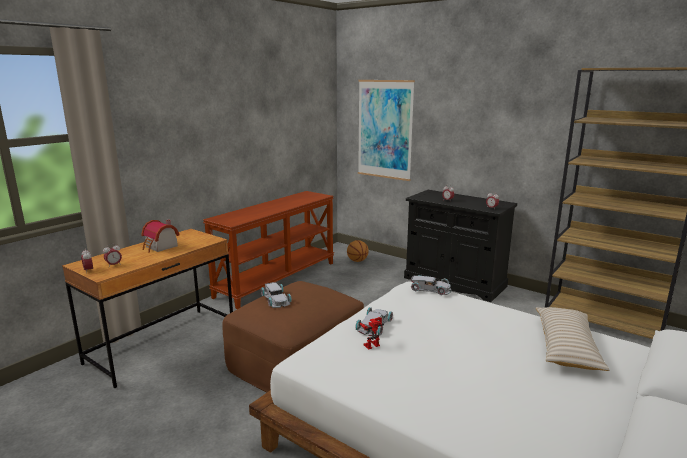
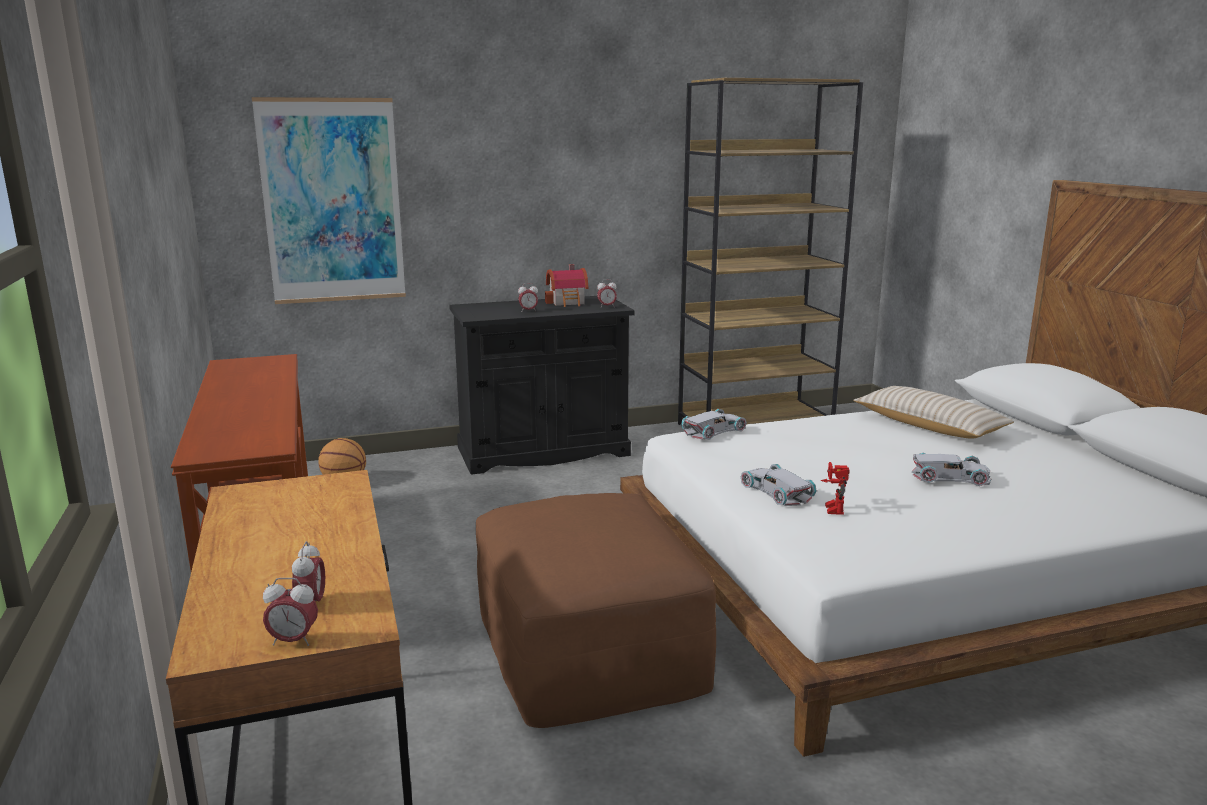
camera: 55 degrees left, 0 degrees up
(160, 247) = (282, 535): toy house -> toy house (568, 302)
(275, 299) = (566, 538): white toy car -> white toy car (950, 477)

